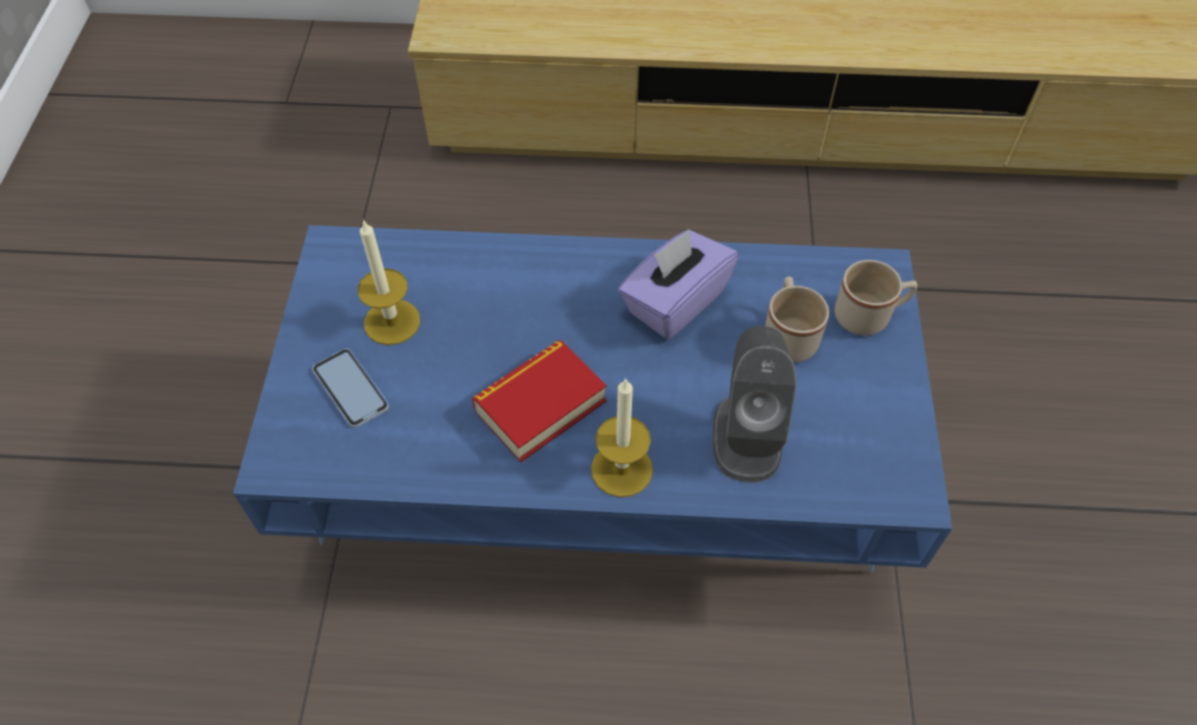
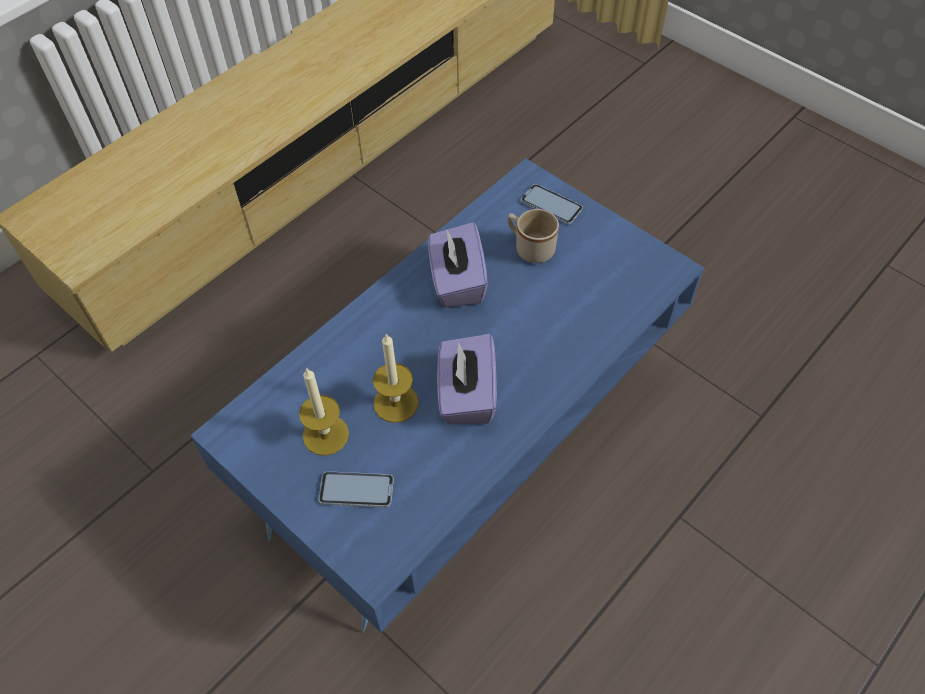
camera: 50 degrees left, 0 degrees up
(540, 406) = (466, 395): book -> purple tissue box
(621, 469) = (546, 383): candle -> candle (396, 403)
(747, 435) = (576, 311): grey speaker -> none
(869, 316) = (551, 205): beige mug -> phone

